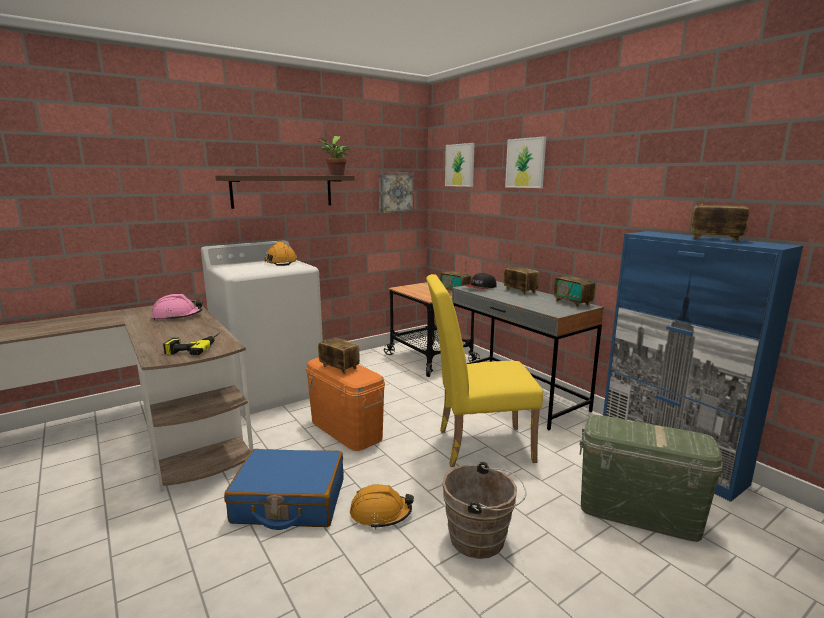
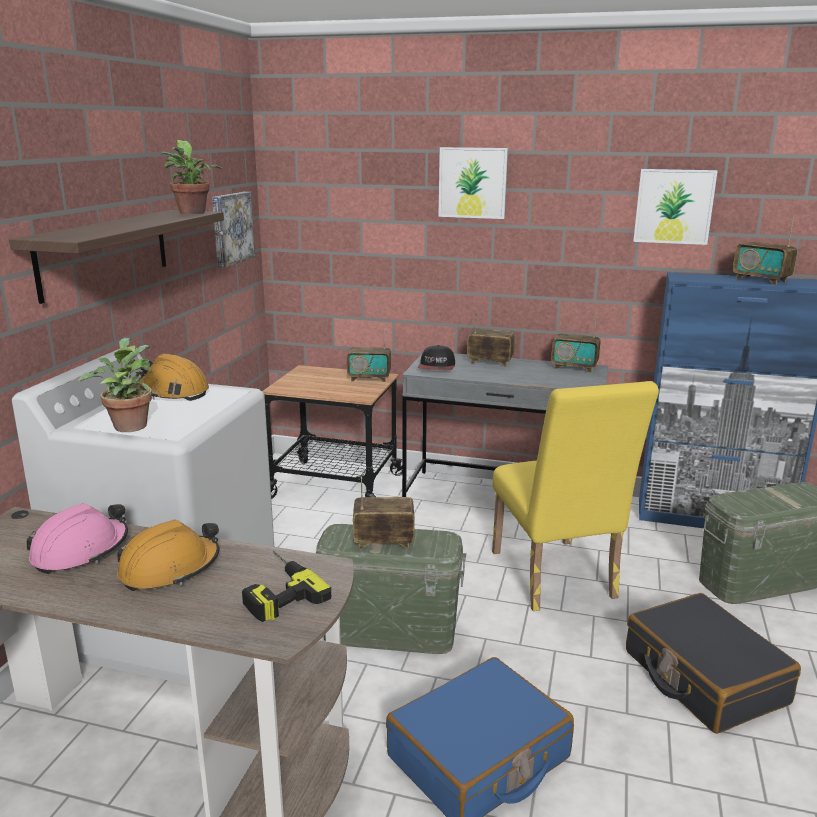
camera: 40 degrees left, 5 degrees up
(233, 268) = (129, 425): none -> potted plant
(345, 429) = (389, 631): orange storage box -> green storage box
(380, 513) = (589, 709): orange hard hat -> orange hard hat (170, 569)
(460, 165) = (338, 180): picture -> picture (674, 206)
(477, 445) = (555, 580): yellow chair -> yellow chair turned 60 degrees counterclockwise
(481, 539) = (703, 677): brown bucket -> black suitcase
(715, 239) = (761, 280): radio -> radio turned 120 degrees counterclockwise

